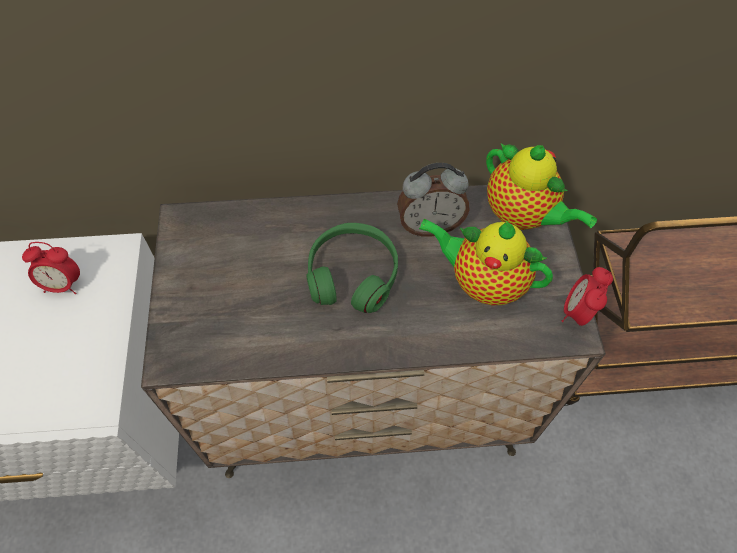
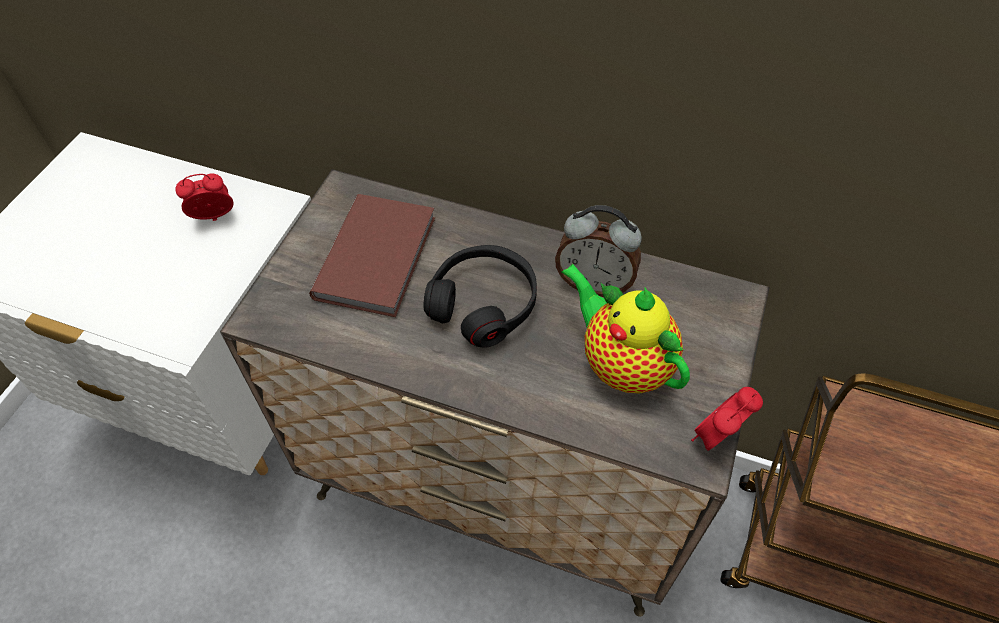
camera: 25 degrees right, 5 degrees down
(63, 284) = (214, 218): alarm clock -> alarm clock turned 135 degrees clockwise
(245, 267) = (379, 256): none -> brown book
(352, 274) = (483, 303): green headphones -> black headphones
(522, 216) = (706, 310): teapot -> none

